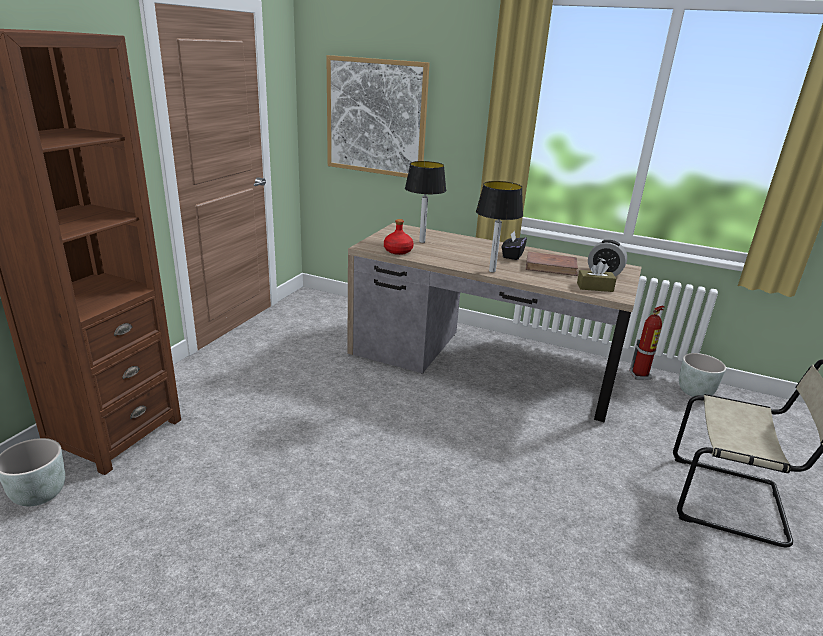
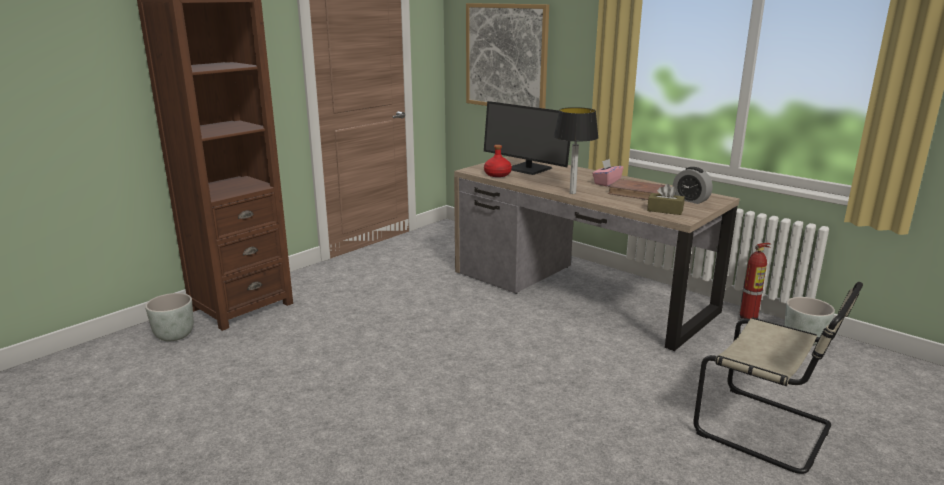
camera: 20 degrees right, 5 degrees down
(422, 241) = (528, 169): table lamp -> monitor
(512, 255) = (606, 183): black tissue box -> pink tissue box

